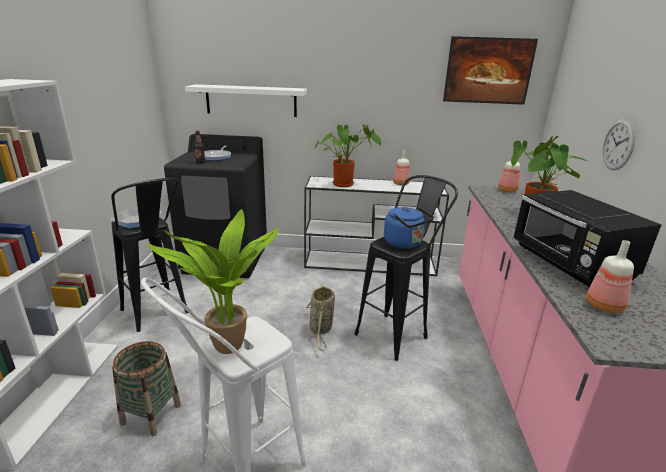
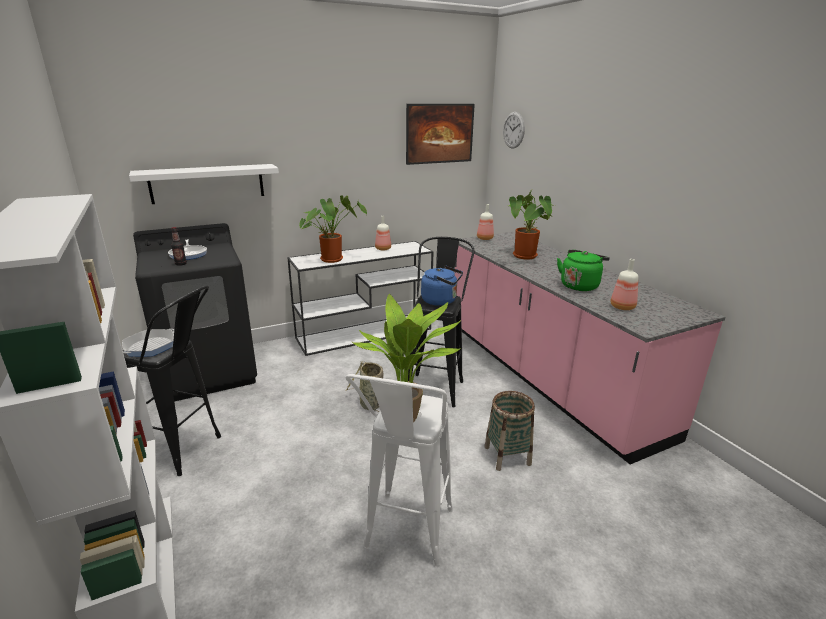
camera: 30 degrees left, 0 degrees up
(151, 414) = (278, 538): basket -> basket (507, 455)
(570, 264) = (580, 285): black microwave -> green kettle
(618, 145) = (569, 190): wall clock -> wall clock (513, 130)

